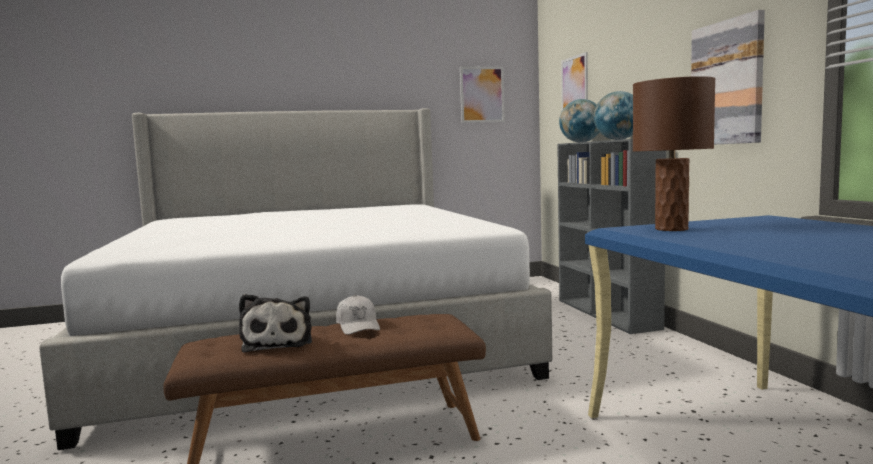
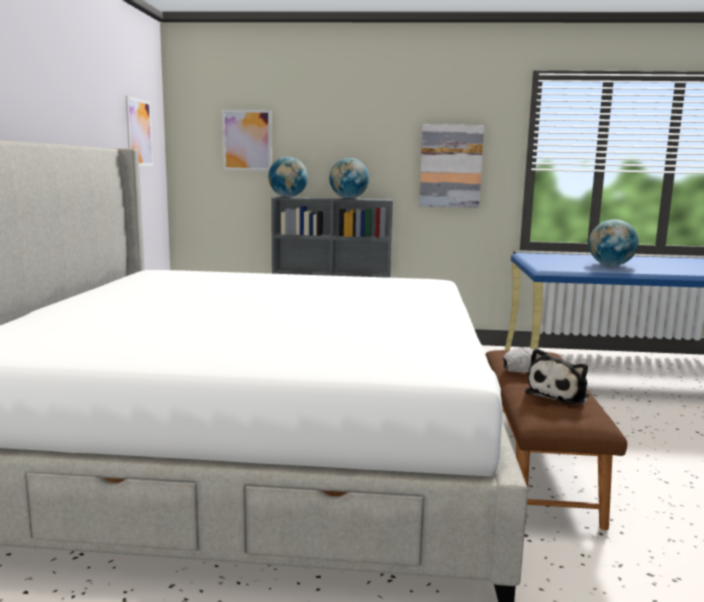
camera: 70 degrees left, 5 degrees up
(278, 342) = (559, 394): plush toy -> plush toy turned 120 degrees clockwise
(672, 229) = (562, 266): brown table lamp -> none
(762, 237) = (610, 265): none -> globe

